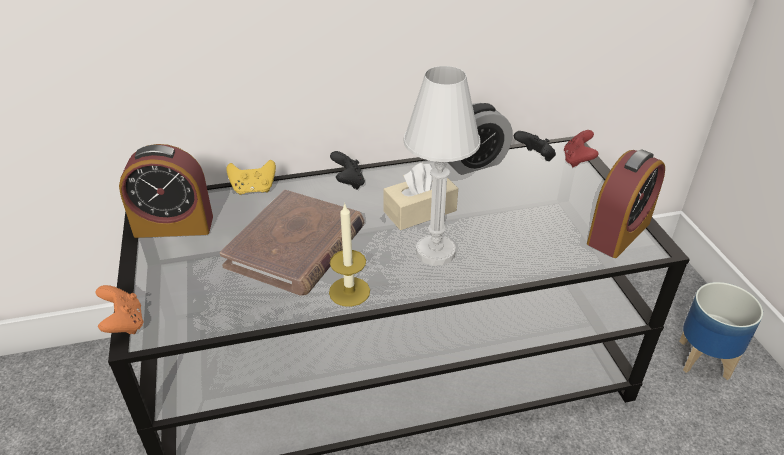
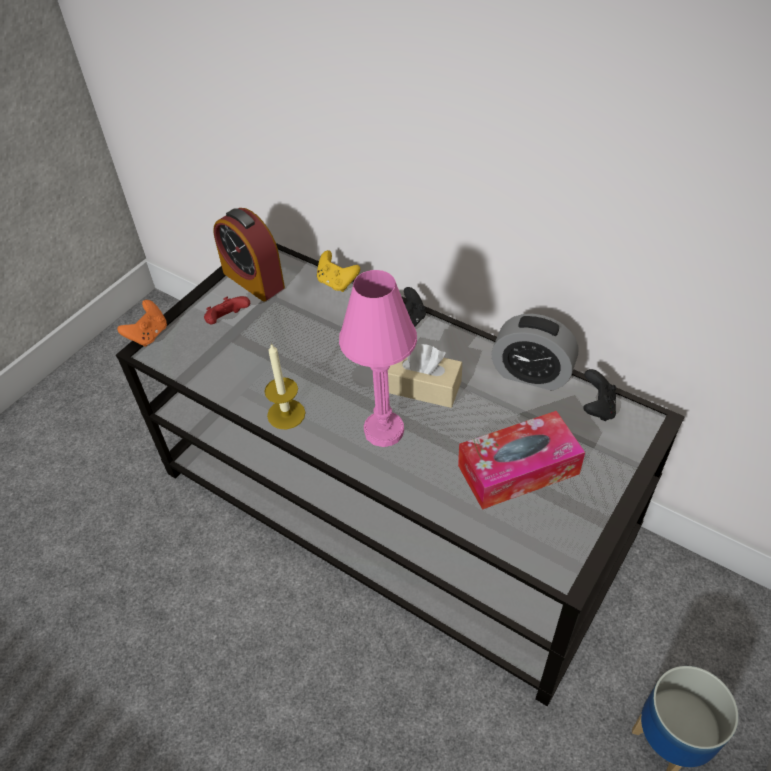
camera: 50 degrees right, 10 degrees up
(296, 247) = (302, 352): brown book -> none
(435, 252) = (384, 431): white table lamp -> pink table lamp
(547, 216) = (518, 469): none -> tissue box
(577, 160) = (635, 440): red game controller -> red game controller (227, 321)
(618, 233) = (554, 535): alarm clock -> none

